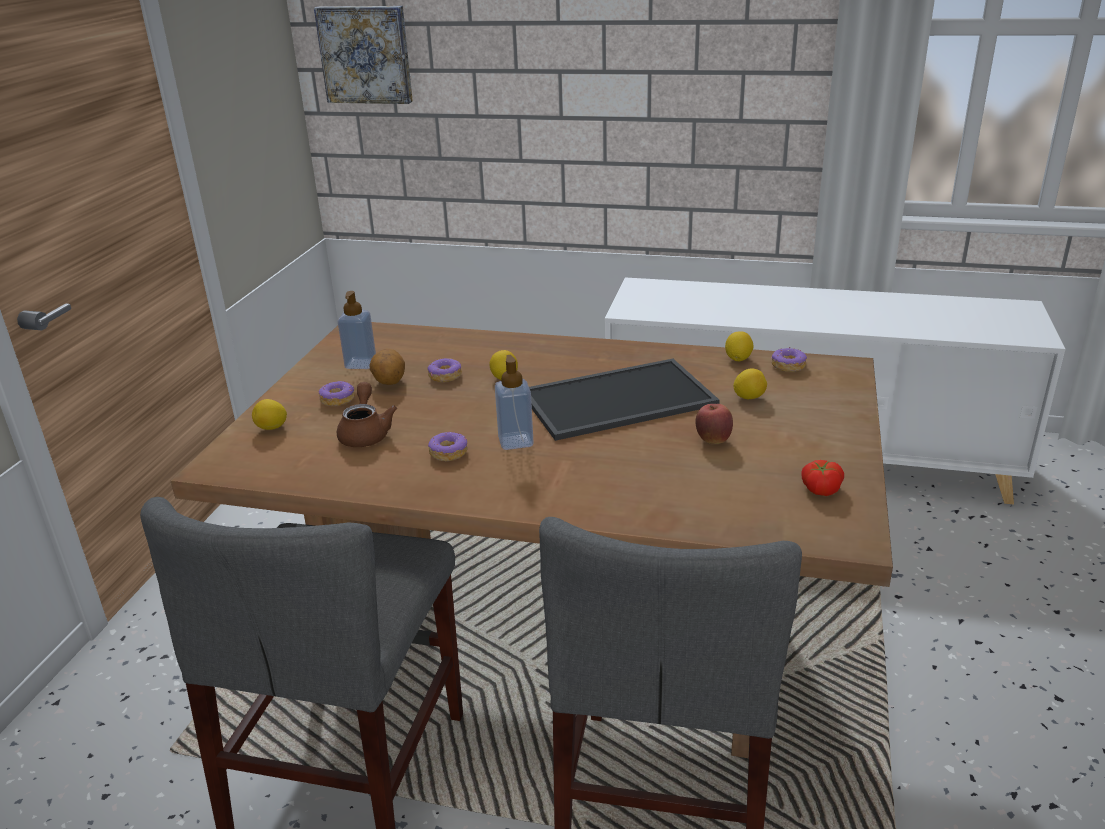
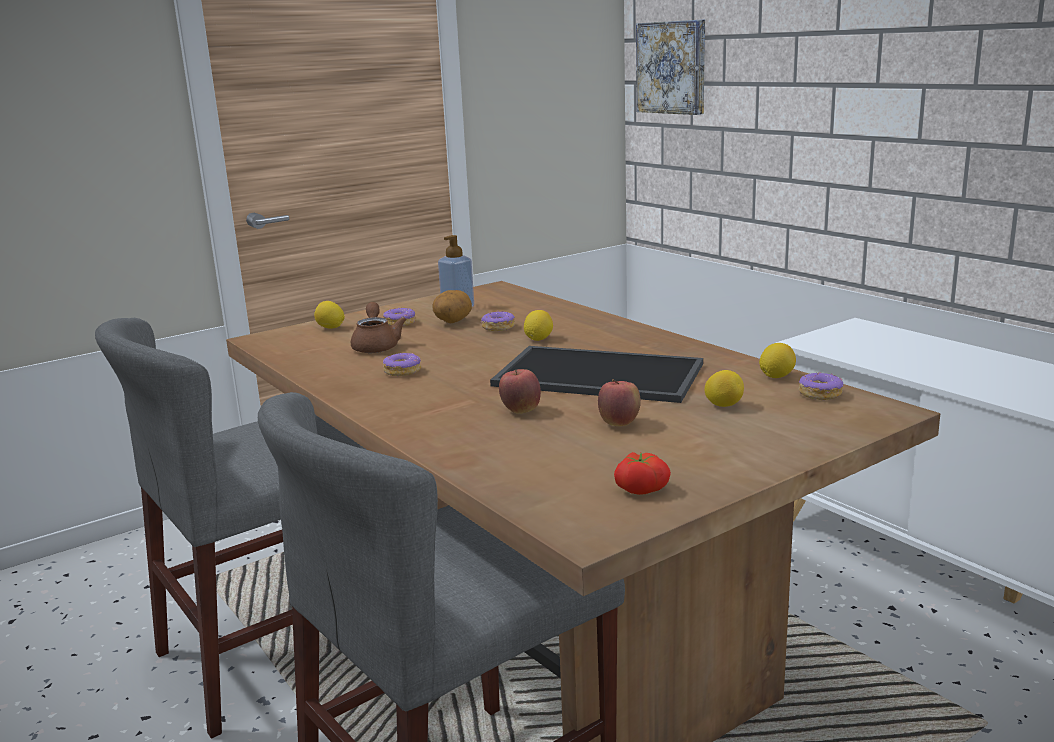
camera: 40 degrees right, 10 degrees down
(366, 433) = (376, 346): brown teapot -> brown teapot turned 45 degrees counterclockwise
(515, 441) = (461, 378): soap dispenser -> none
(623, 456) = (520, 411): none -> apple

